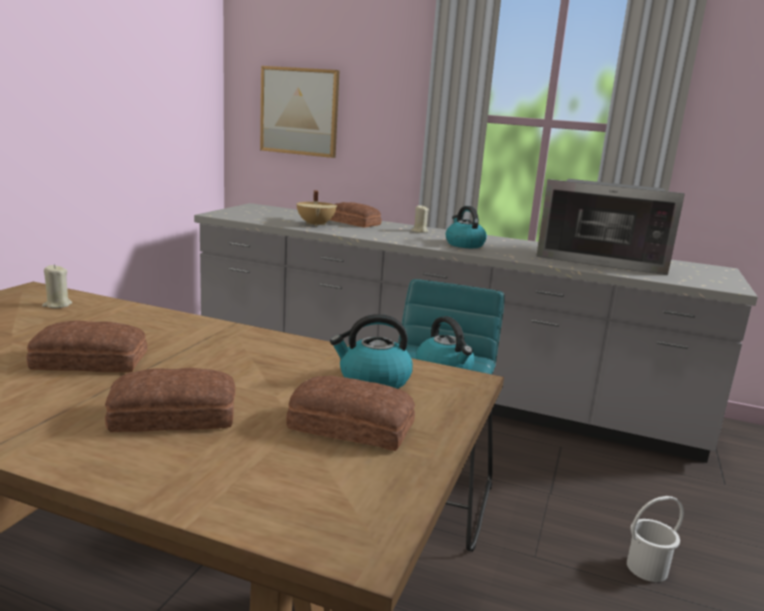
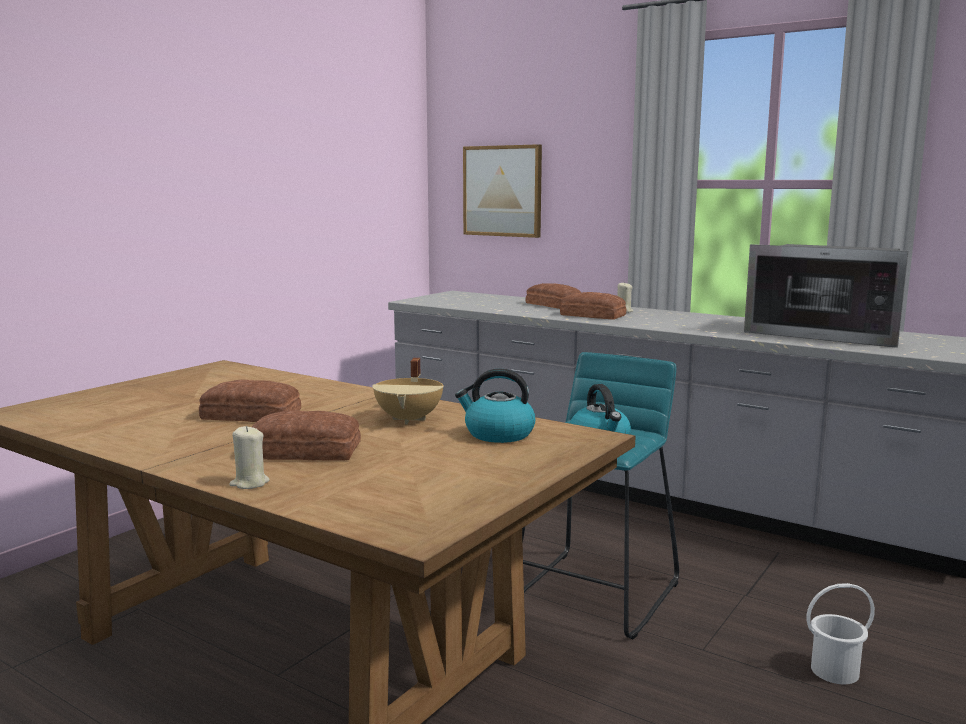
camera: 15 degrees right, 5 degrees down
(57, 305) = (238, 377): beige candle -> beige candle (249, 483)
(316, 224) = (511, 307): beige cooking pot -> beige cooking pot (410, 419)
(350, 425) = (455, 463): bread -> bread (592, 315)
(464, 244) = (666, 322): kettle -> none

